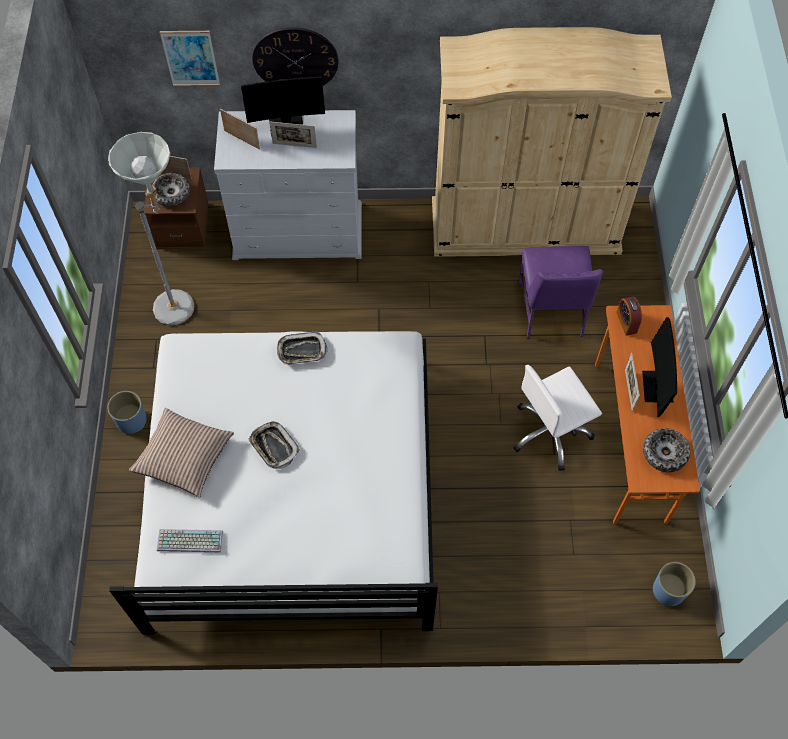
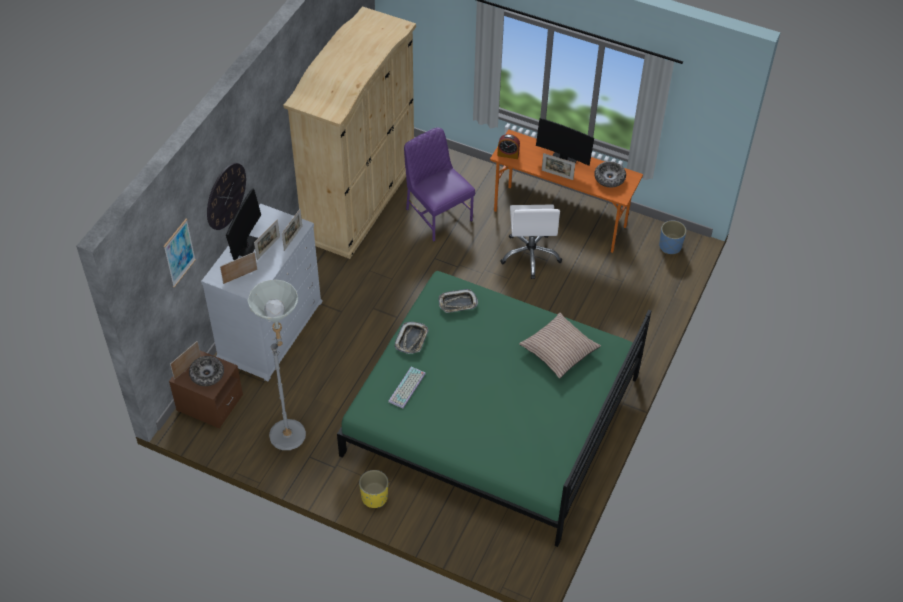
camera: 65 degrees left, 10 degrees down
(131, 420) = (374, 497): blue planter -> yellow planter
(184, 456) = (457, 439): pillow -> pillow (559, 350)
(189, 542) = (529, 458): keyboard -> keyboard (407, 388)
(274, 446) = (481, 383): tray -> tray (457, 303)
(291, 490) = (492, 415): white bed -> green bed
(321, 160) = (293, 238): none -> picture frame
(551, 310) = (437, 214): purple chair -> purple chair turned 150 degrees counterclockwise

